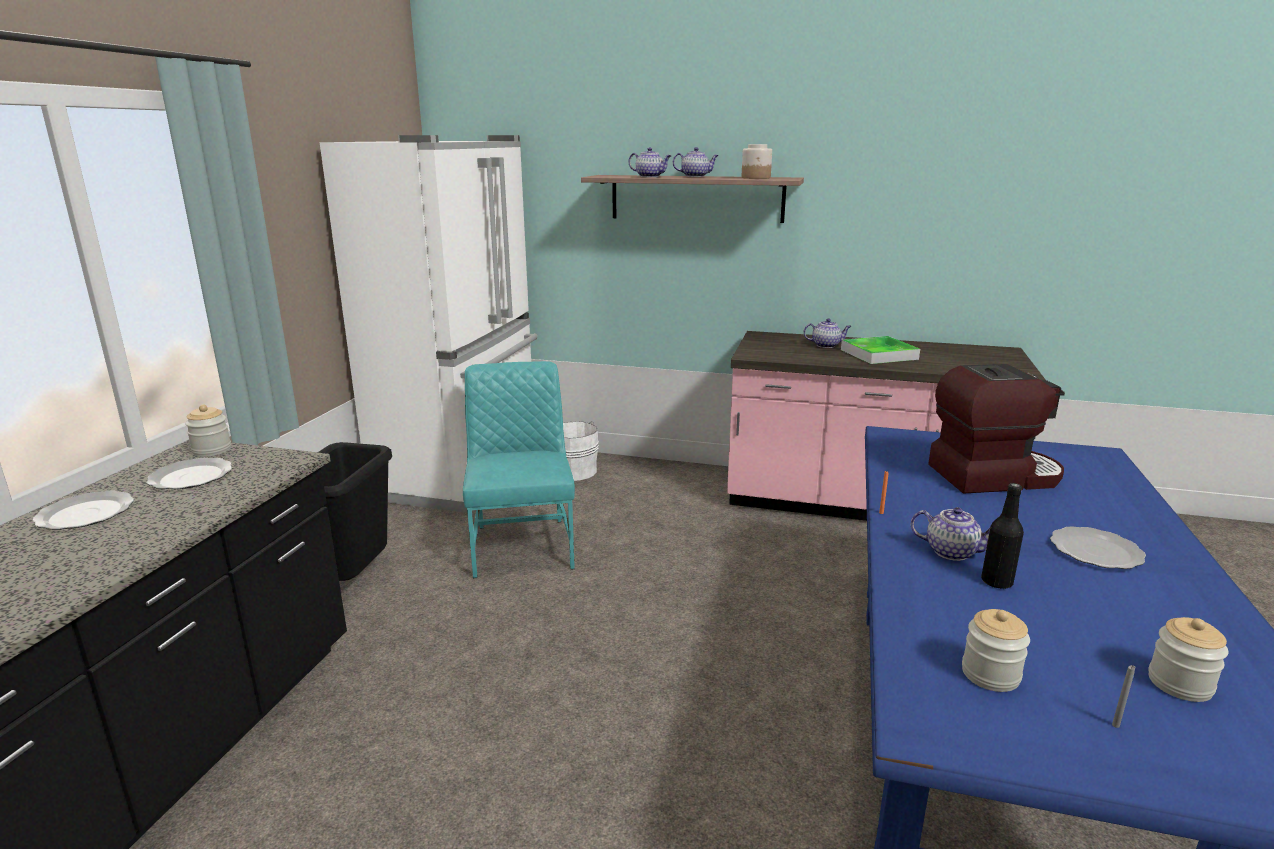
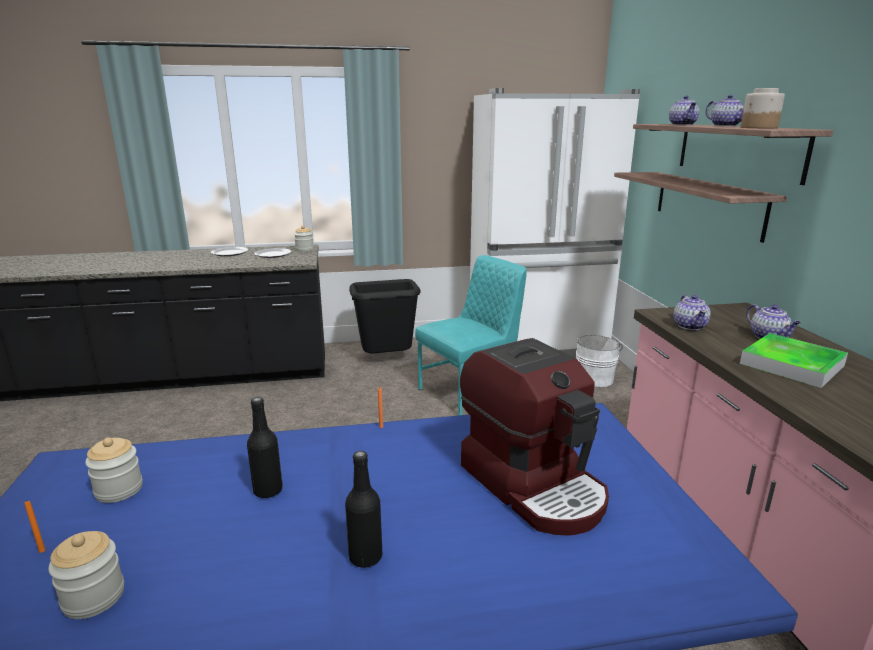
camera: 65 degrees right, 0 degrees up
(665, 251) = (707, 203): none -> shelf
(950, 551) = (319, 464): teapot -> teapot (690, 326)
(1094, 550) = (365, 557): plate -> black bottle
(1115, 725) = (42, 550): grey candle -> orange candle

